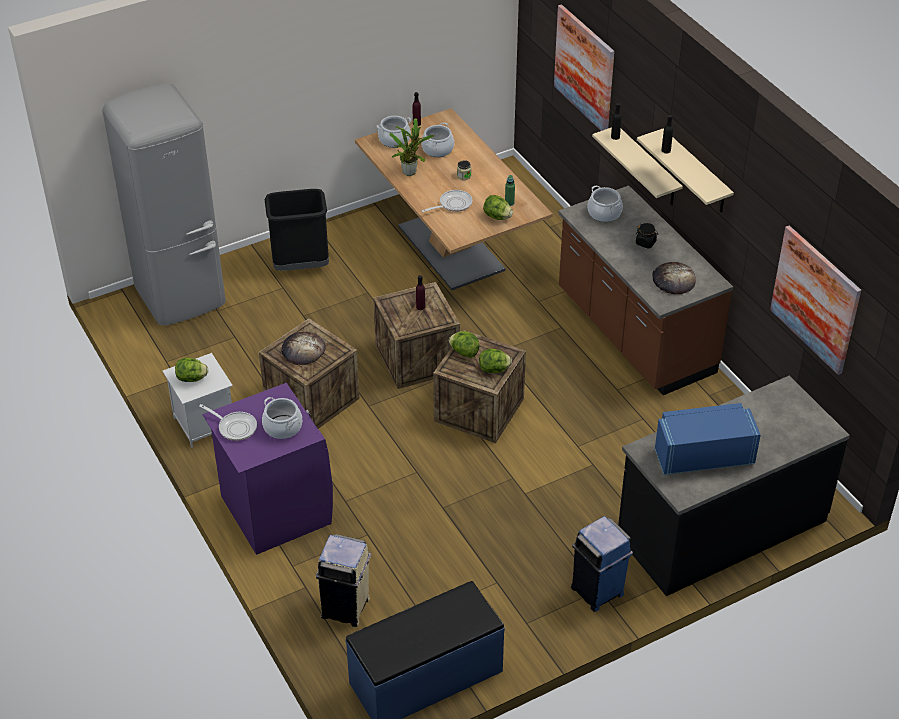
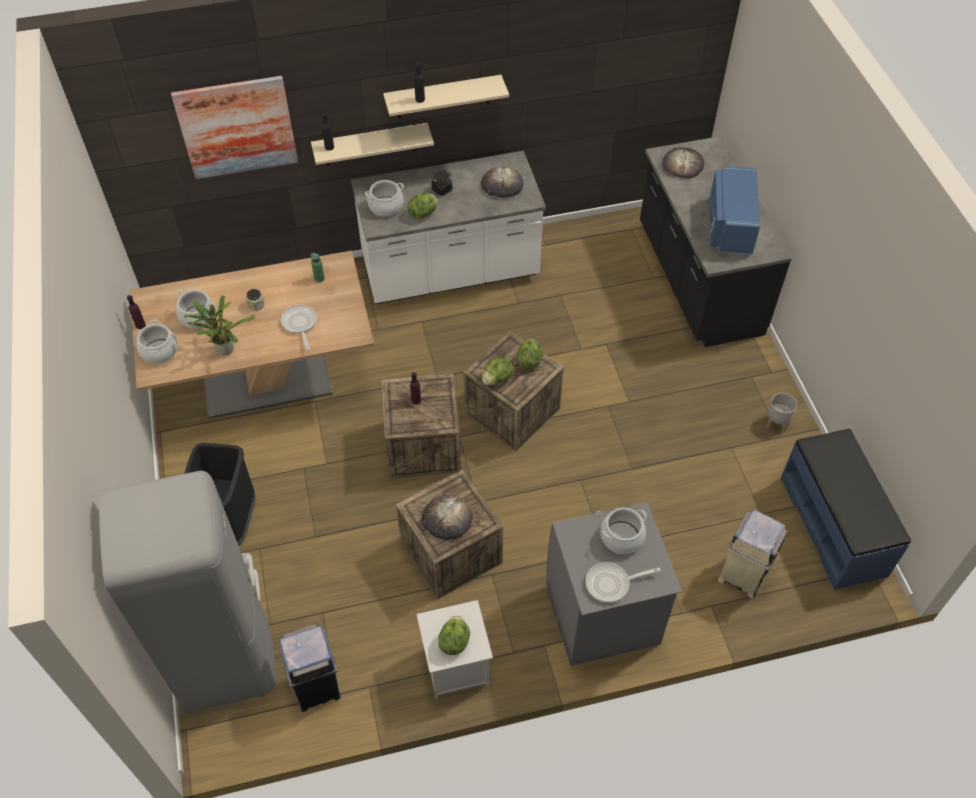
camera: 75 degrees left, 10 degrees up
(235, 427) = (611, 584): frying pan -> frying pan turned 150 degrees counterclockwise
(274, 509) = (601, 617): purple washing machine -> grey washing machine
(497, 217) = (337, 293): lettuce -> lettuce (423, 213)
(544, 617) = (776, 422): none -> grey planter
(597, 592) = (753, 378): blue trash can -> blue trash can (317, 686)
(634, 333) = (450, 272): brown counter -> white counter
(780, 407) = (683, 164): none -> bread
(815, 299) = (625, 81): picture -> none

